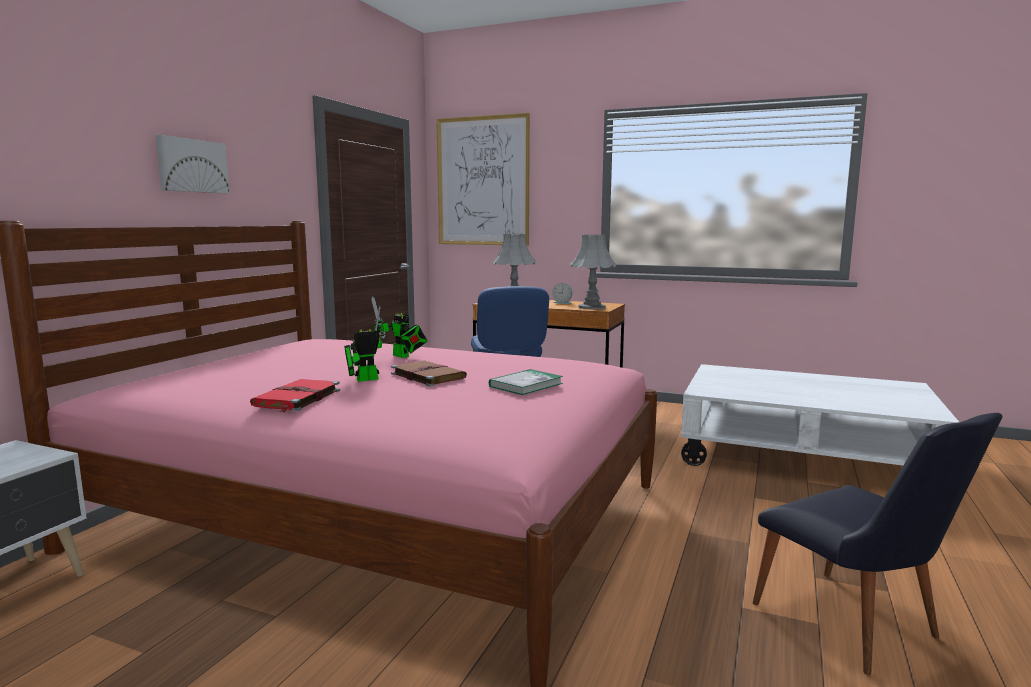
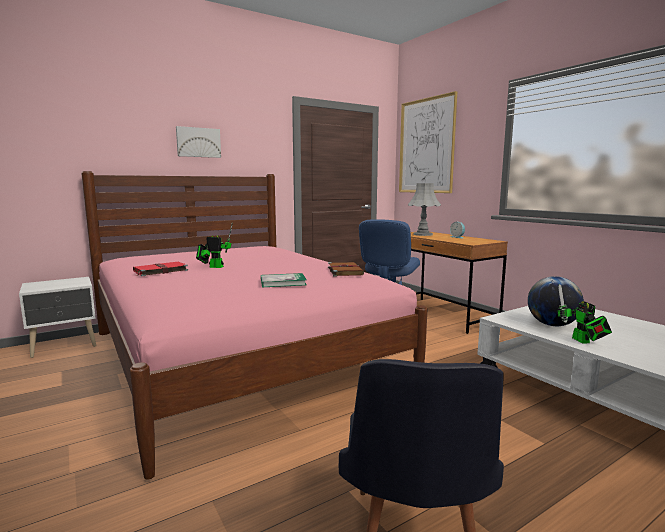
camera: 35 degrees right, 0 degrees up
(402, 356) = (271, 258): toy robot -> toy robot (582, 341)
(427, 376) = (249, 269): brown book -> brown book (344, 271)
(591, 307) = (469, 241): grey table lamp -> none
(749, 389) = (552, 325): none -> globe

